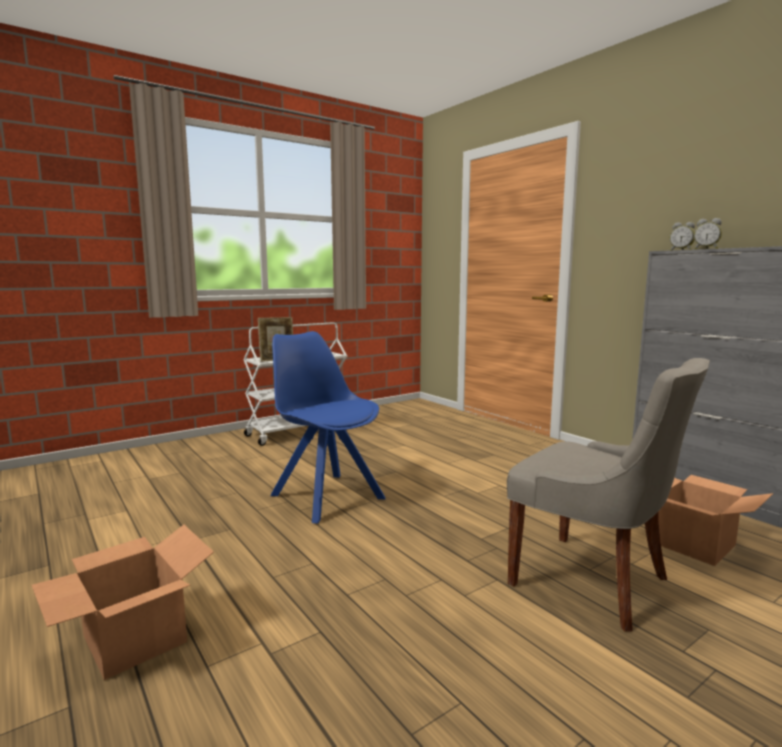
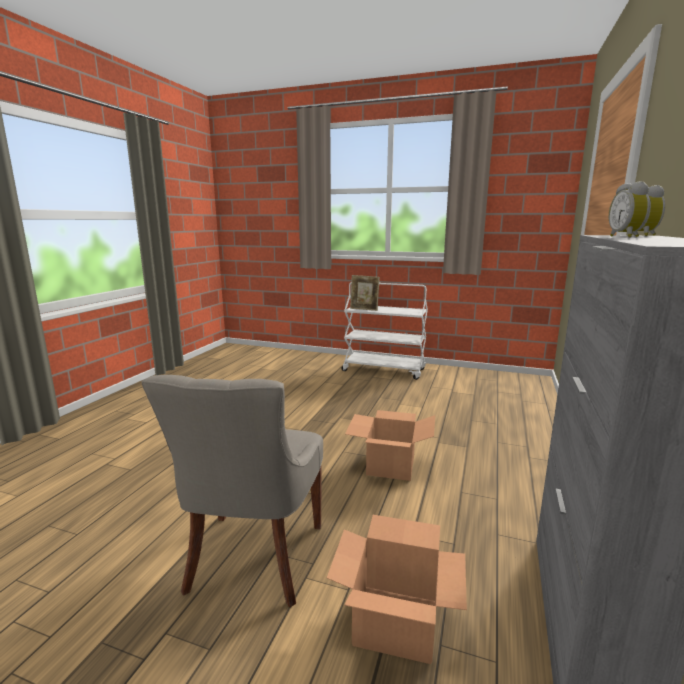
camera: 55 degrees right, 5 degrees up
(136, 639) = (107, 430): cardboard box -> cardboard box (391, 466)
(325, 496) = (292, 414): blue chair -> none

